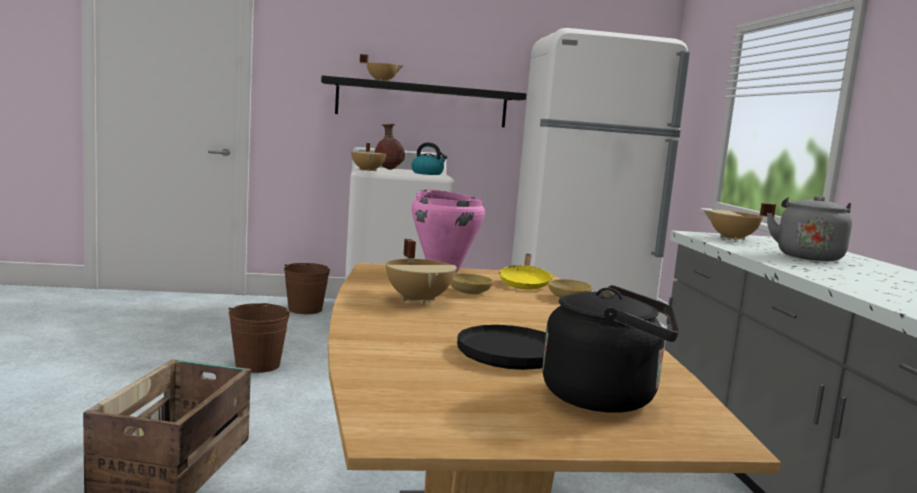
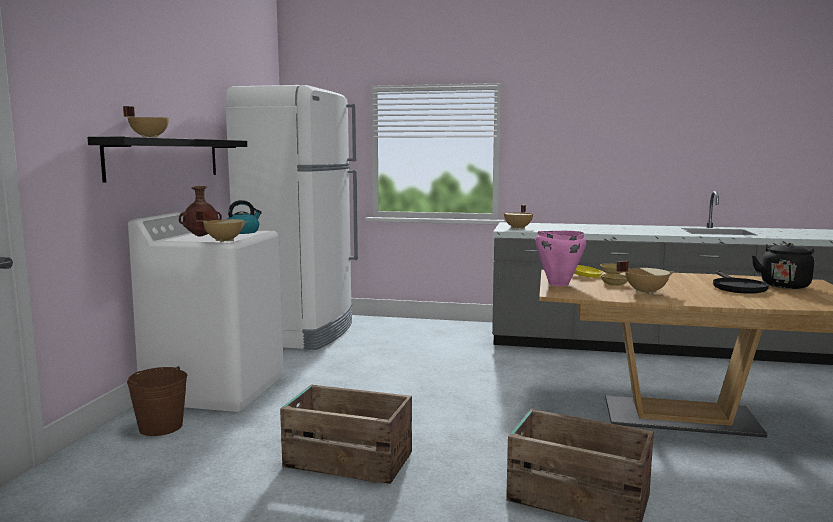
camera: 70 degrees left, 0 degrees up
(257, 365) = (347, 459): brown bucket -> crate
(807, 256) = (570, 228): grey kettle -> none

